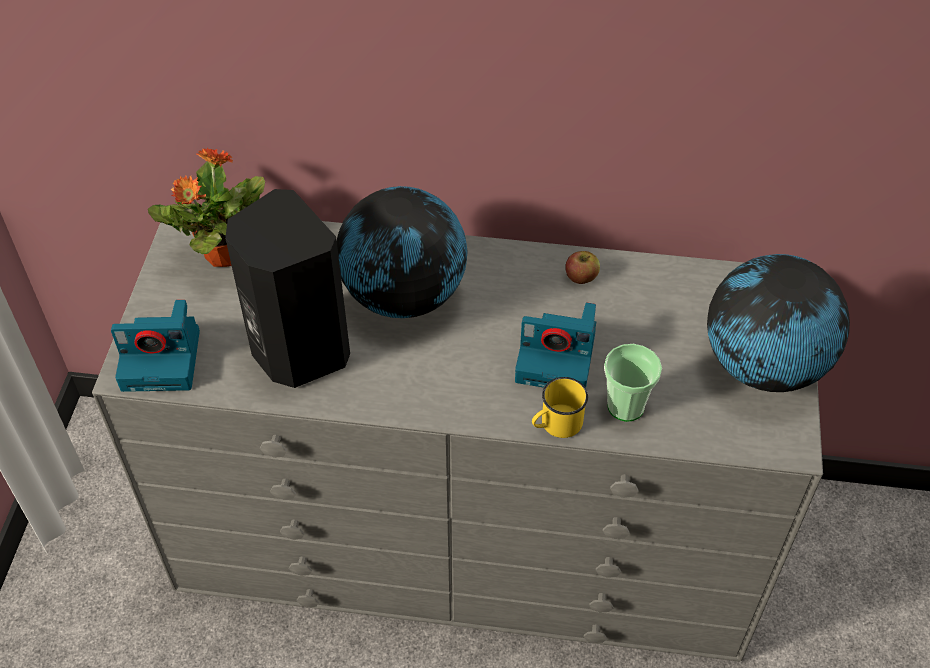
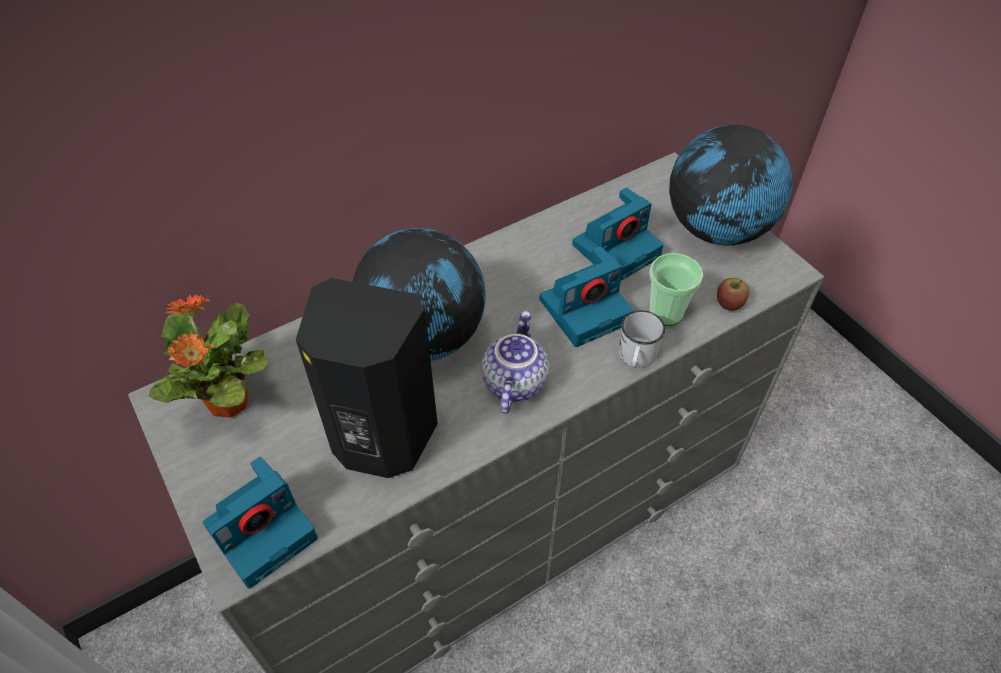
camera: 40 degrees left, 0 degrees up
(435, 375) = (513, 382): none -> teapot
(556, 424) = (636, 358): yellow mug -> white mug
(581, 277) = (539, 243): apple -> apple (729, 303)
(644, 324) = (617, 249): none -> camera

